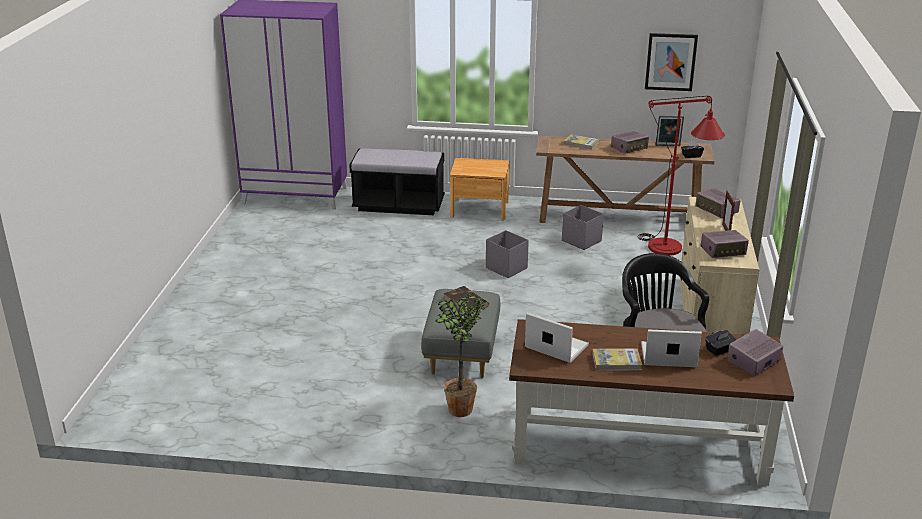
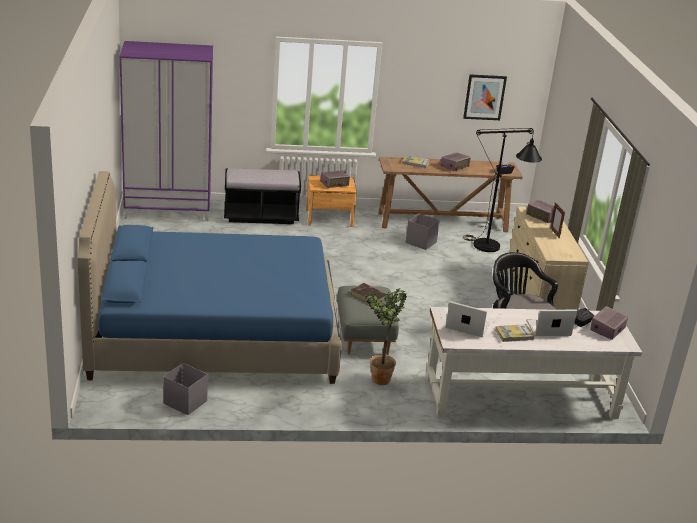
camera: 15 degrees left, 0 degrees up
(280, 341) = (214, 334): none -> blue bed
(506, 268) = (370, 266): grey storage box -> grey storage box (185, 402)
(637, 445) = (519, 397): brown desk -> white desk
(668, 146) = (483, 164): picture frame -> none
(671, 251) = (492, 249): red floor lamp -> black floor lamp
(723, 251) = (559, 249): radio -> radio (334, 184)

